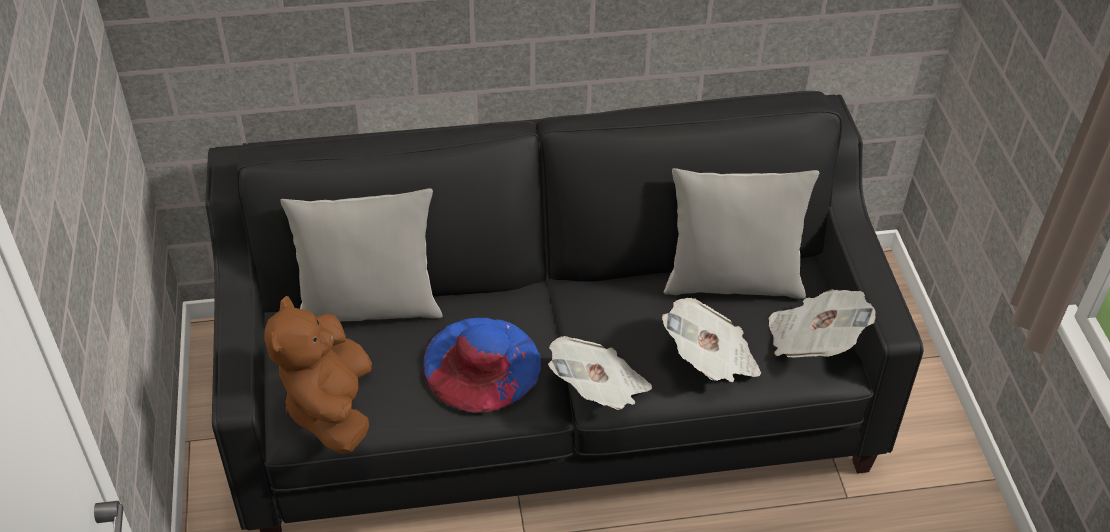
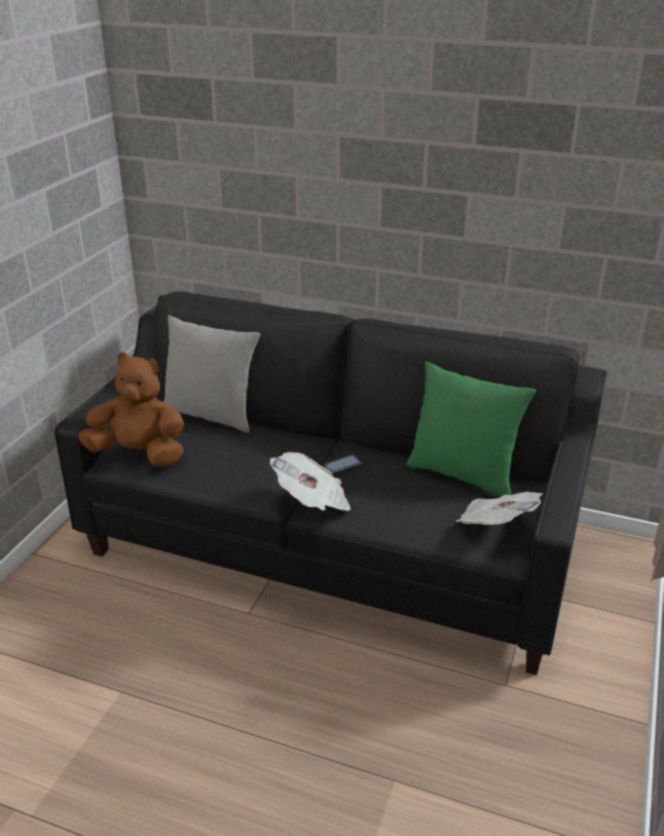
camera: 30 degrees right, 15 degrees down
(331, 408) = (139, 454): brown plush toy -> brown plush toy turned 75 degrees clockwise
(481, 364) = (249, 462): blue hat -> none
(592, 321) = (343, 464): none -> phone
(710, 360) = (406, 510): newspaper -> none
(732, 281) = (463, 474): grey pillow -> green pillow

